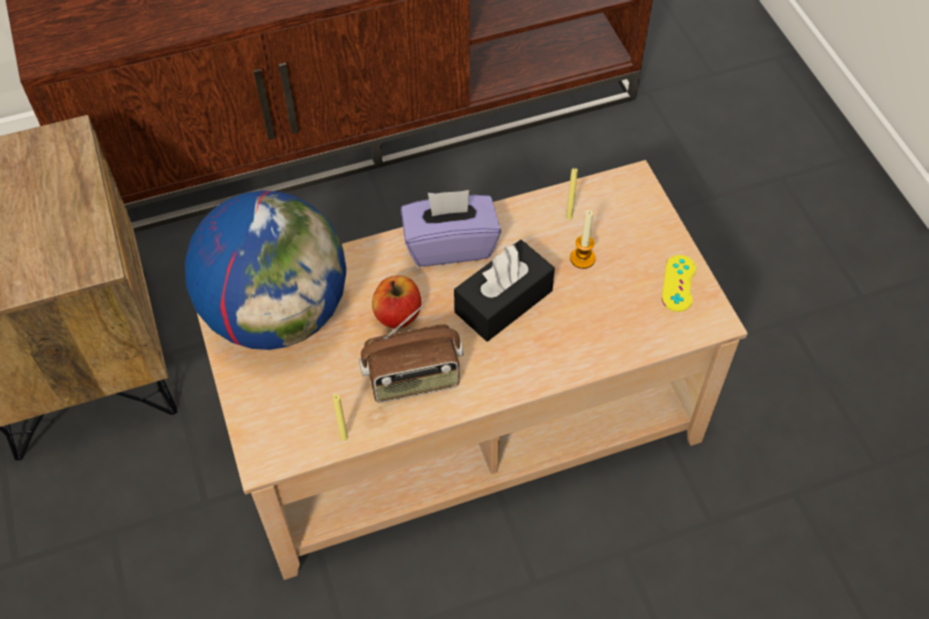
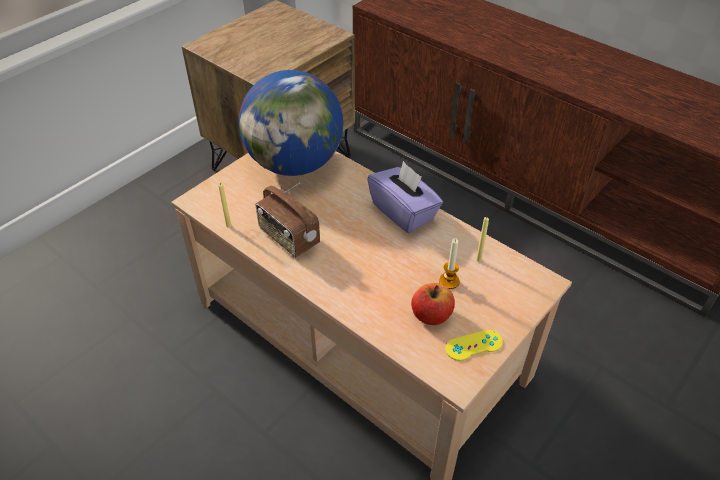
camera: 60 degrees right, 10 degrees down
(398, 314) = (332, 211): apple -> apple (431, 315)
(503, 301) = (380, 255): black tissue box -> none

